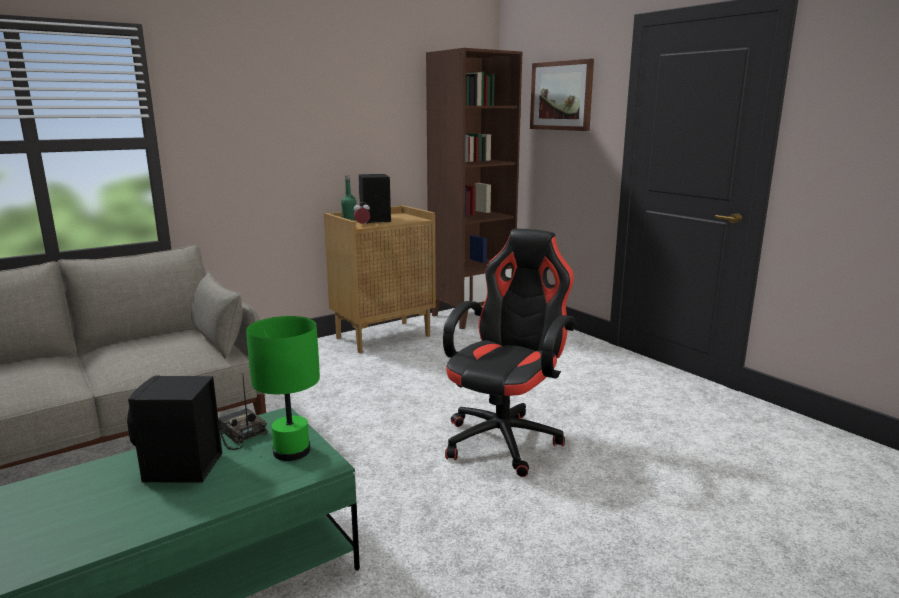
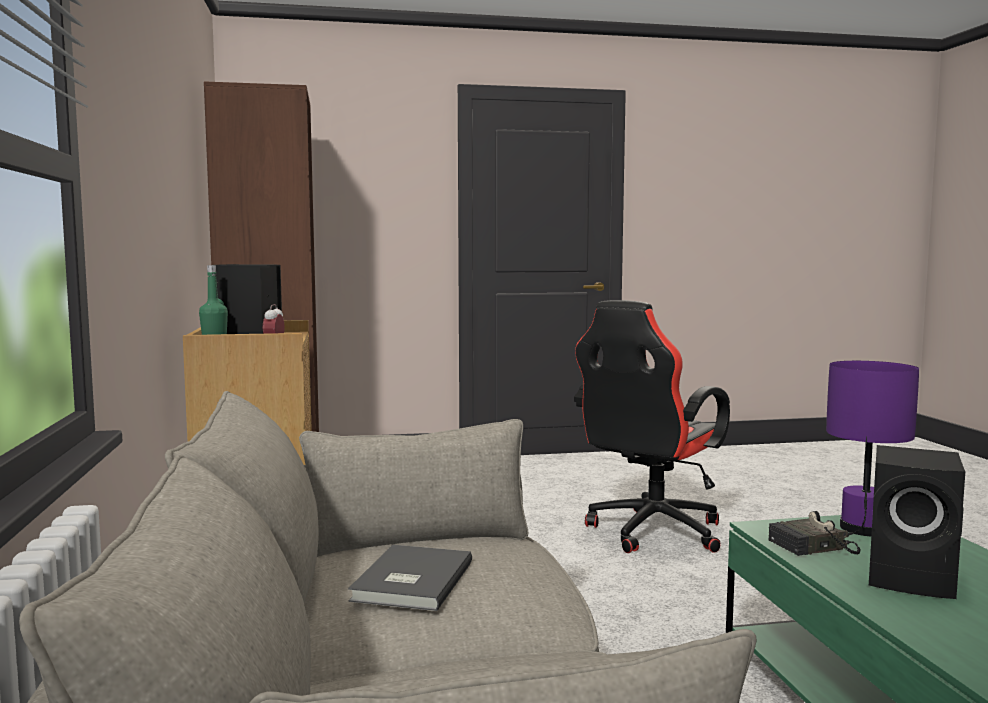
camera: 65 degrees left, 10 degrees down
(142, 345) = (409, 581): none -> grey book
(292, 451) = (863, 528): green table lamp -> purple table lamp
(506, 438) = (649, 535): black office chair -> black office chair turned 105 degrees counterclockwise
(561, 96) = (353, 167): picture -> none

